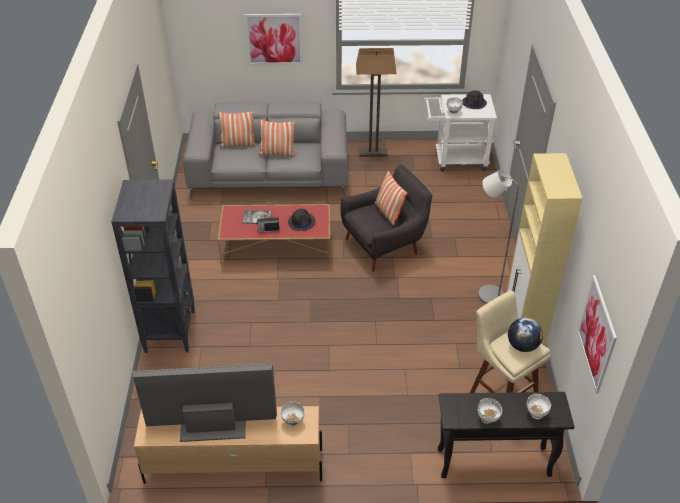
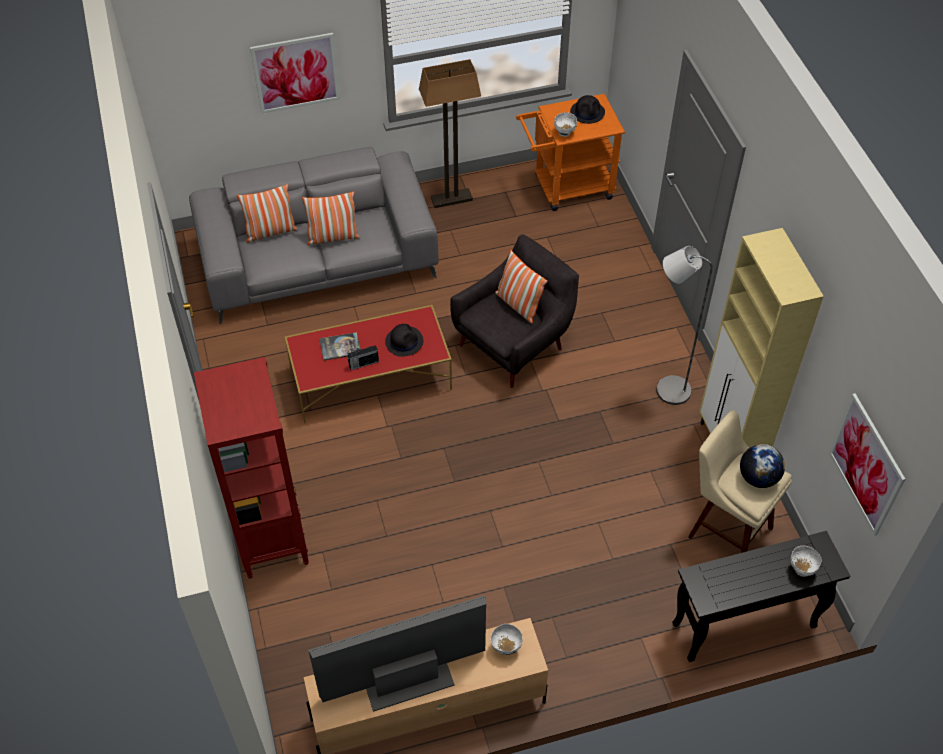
camera: 15 degrees left, 10 degrees up
(170, 330) = (271, 537): black bookcase -> red bookcase
(455, 159) = (566, 188): white cart -> orange cart
(487, 418) = (747, 590): white bowl -> none

